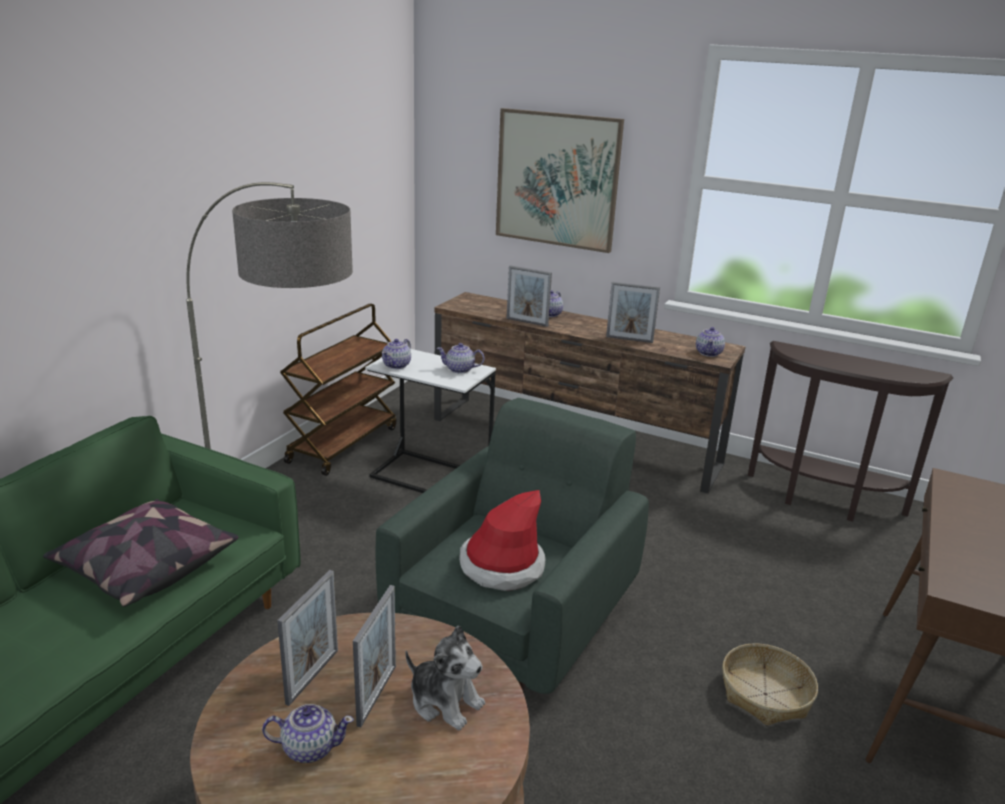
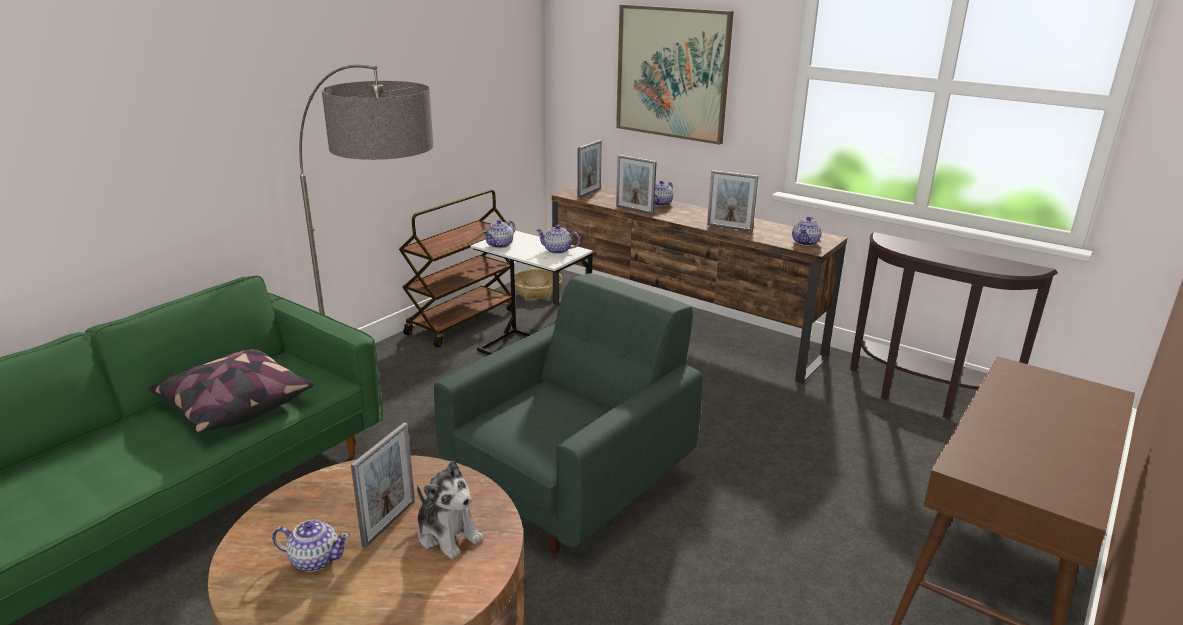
camera: 10 degrees right, 0 degrees up
(312, 676) = (339, 503): picture frame -> picture frame (589, 193)
(501, 566) = (548, 426): hat -> none
(765, 694) = (800, 571): basket -> basket (537, 291)

